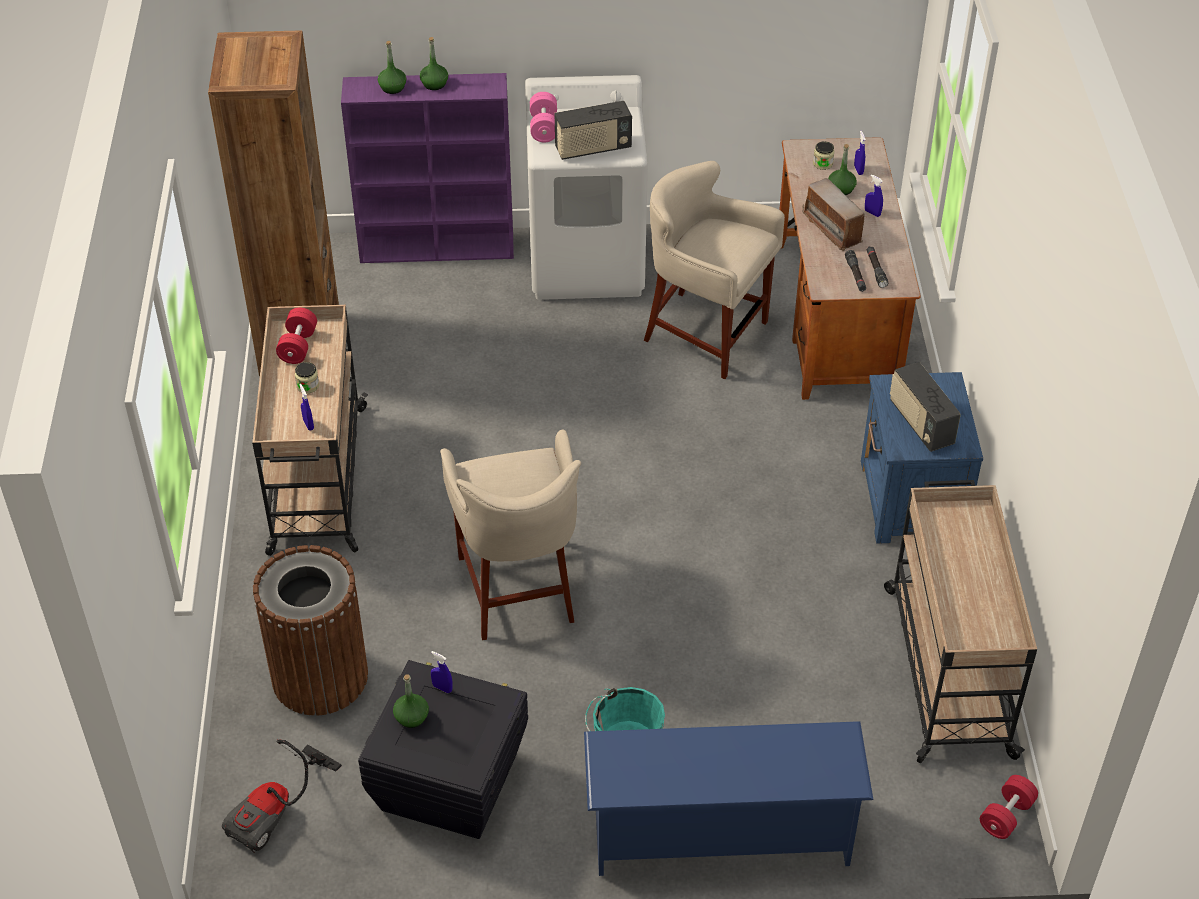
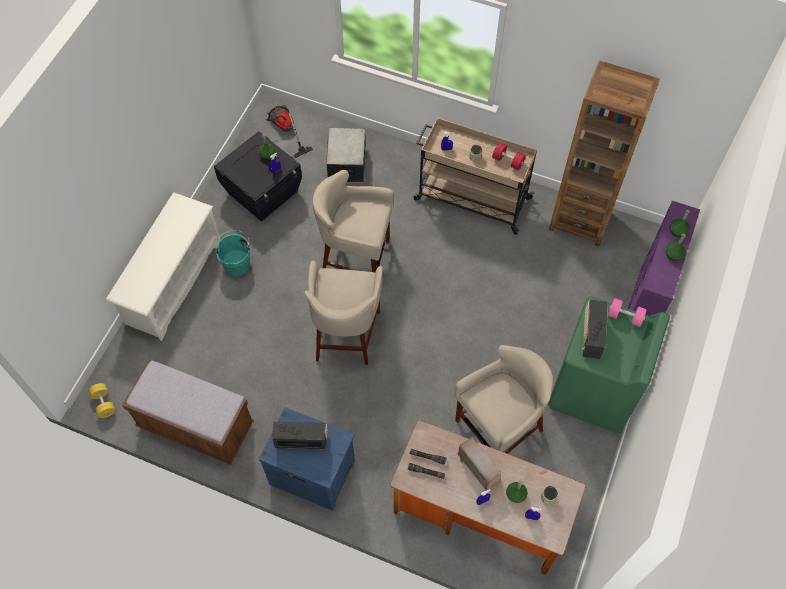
camera: 115 degrees right, 15 degrees up
(319, 676) = (347, 164): brown trash can -> storage box
(587, 262) = (593, 390): white washing machine -> green washing machine
(668, 545) = (346, 334): none -> beige stool
(720, 833) = (173, 281): blue shoe rack -> white shoe rack
(833, 228) = (478, 467): radio -> radio turned 60 degrees clockwise
(947, 669) = (196, 425): beige cart -> brown bench
(1006, 815) = (104, 403): red dumbbell -> yellow dumbbell

